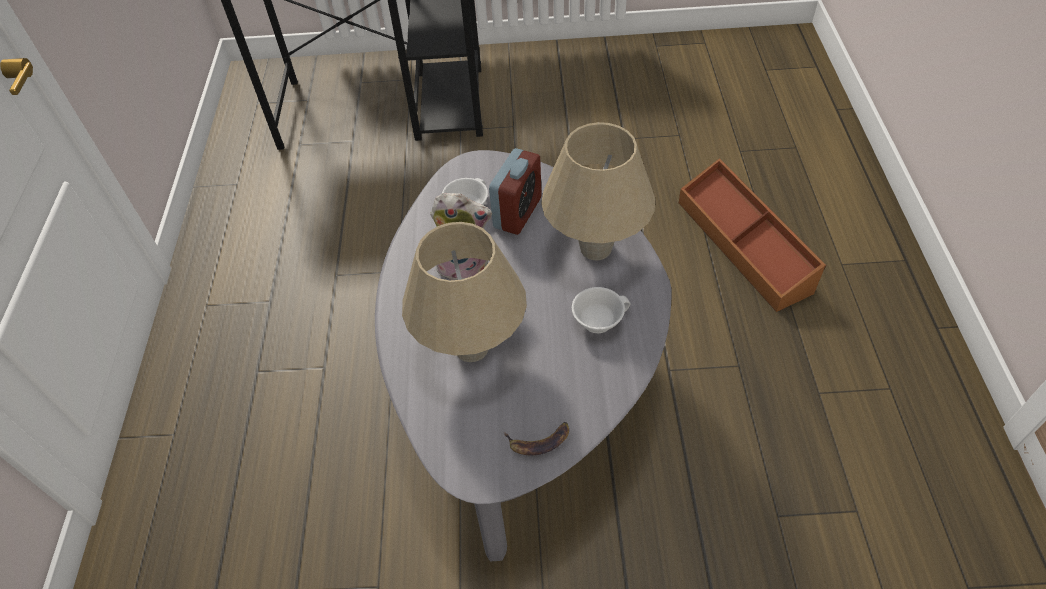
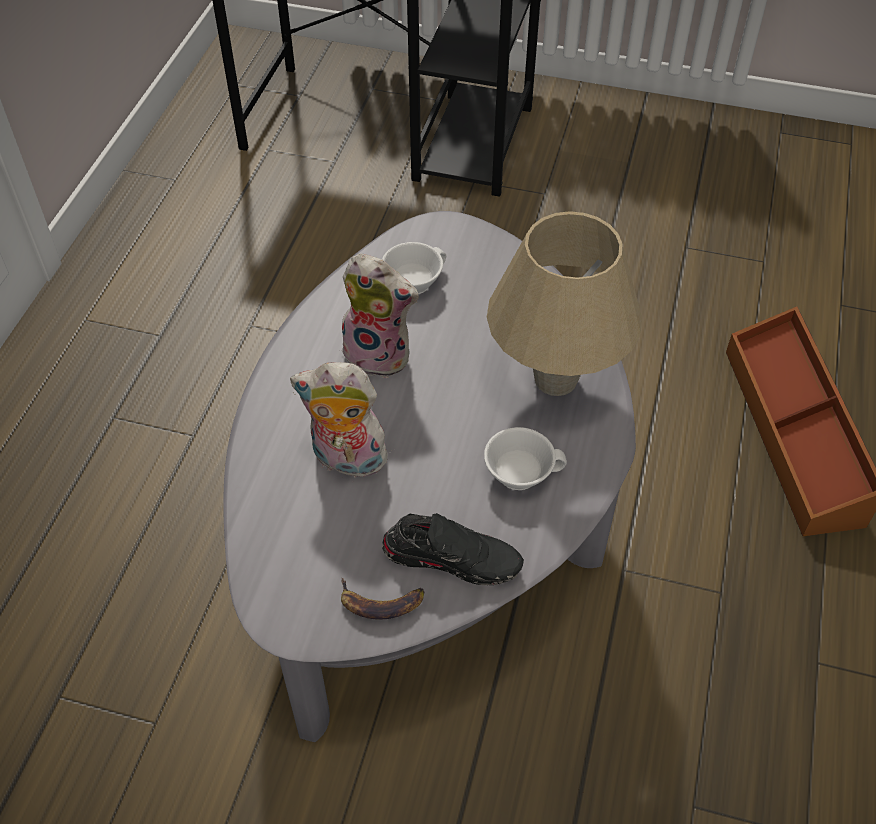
camera: 15 degrees right, 0 degrees up
(472, 348) = (346, 460): beige table lamp -> plush toy
(517, 213) = (474, 306): alarm clock -> none
(576, 393) = (453, 556): none -> black shoe

